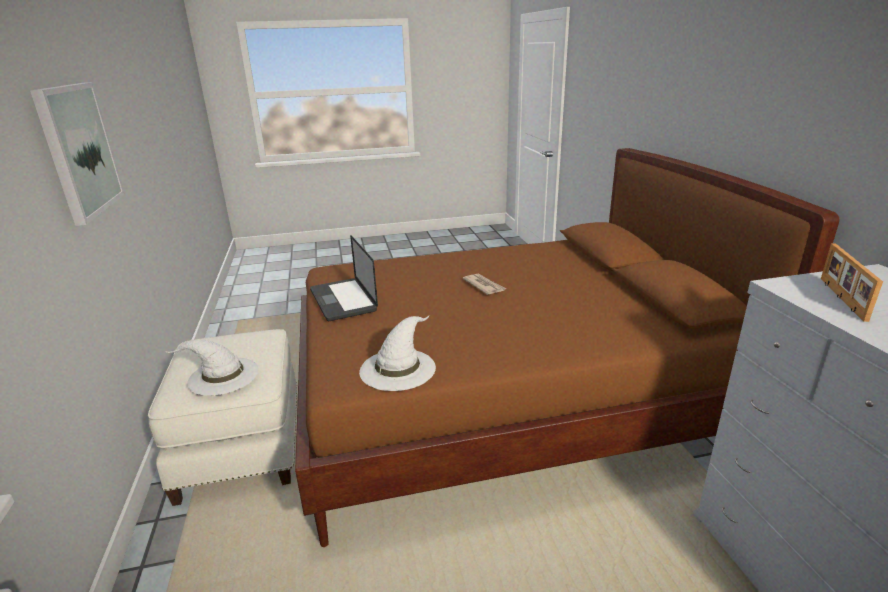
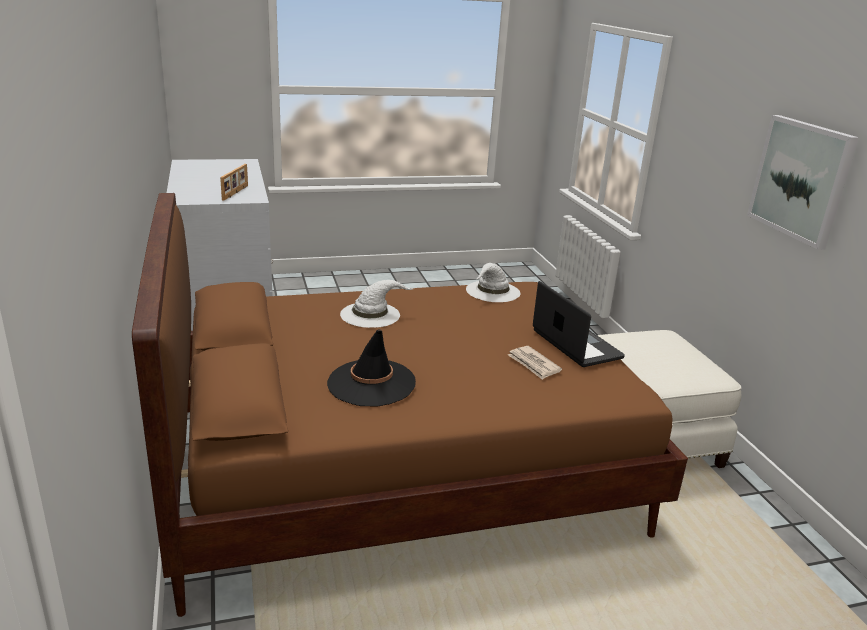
camera: 175 degrees right, 0 degrees up
(222, 376) = (645, 340): white hat -> white hat (371, 314)
(484, 286) = (427, 355): newspaper -> newspaper (533, 364)
(523, 266) = (371, 383): none -> black hat

